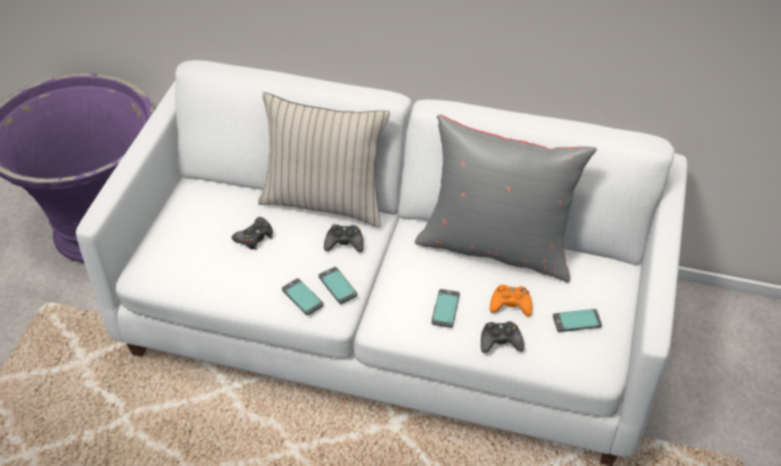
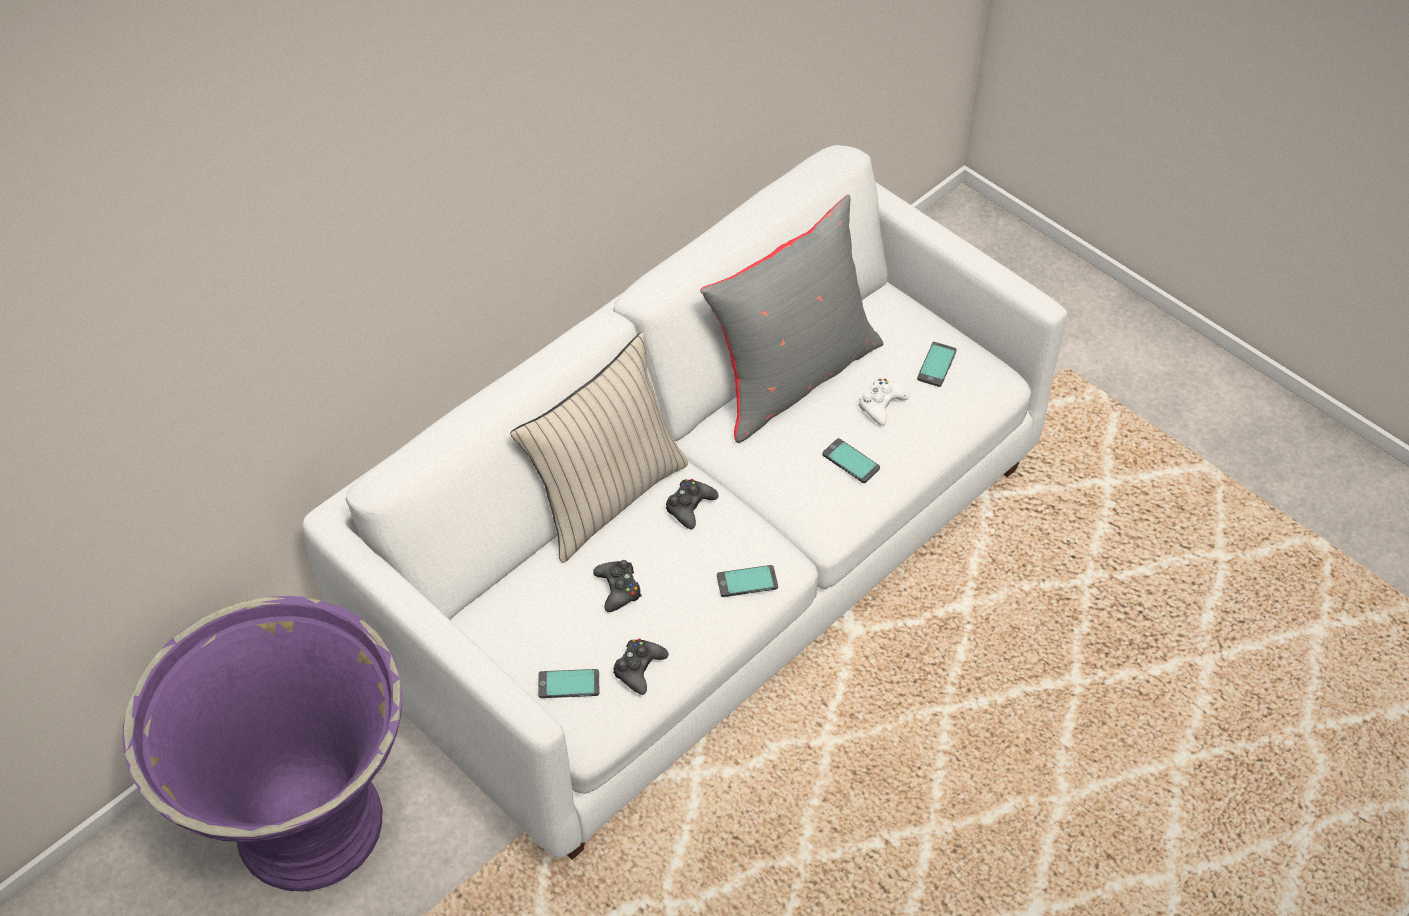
camera: 60 degrees left, 5 degrees up
(337, 286) = (752, 542): phone -> phone (569, 685)
(500, 341) = (922, 438): black game controller -> black game controller (639, 668)
(510, 304) = (881, 405): orange game controller -> white game controller

